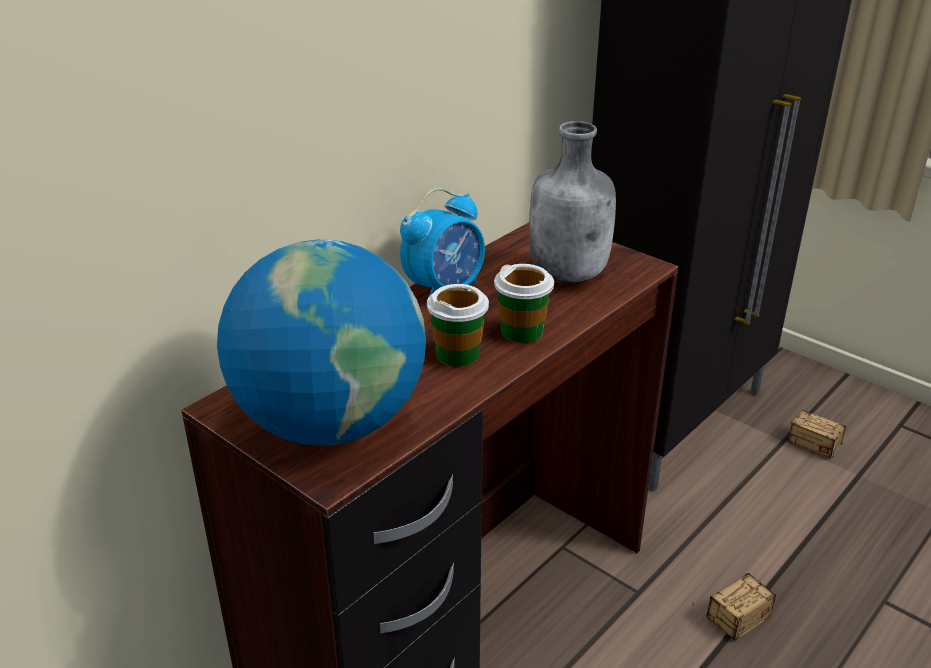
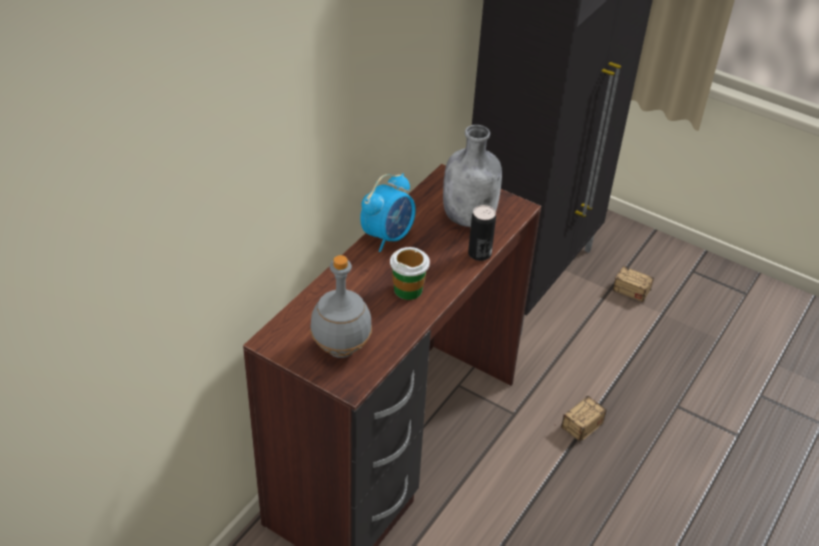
camera: 10 degrees left, 10 degrees up
(329, 423) = (340, 348): globe -> grey bottle
(522, 331) = (446, 269): cup -> none
(577, 316) = (479, 254): none -> can

